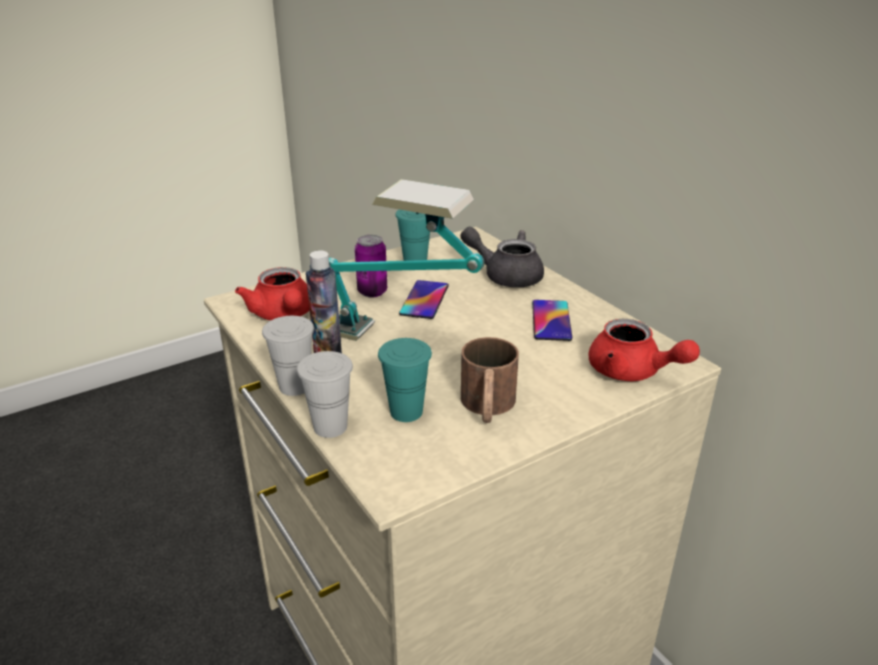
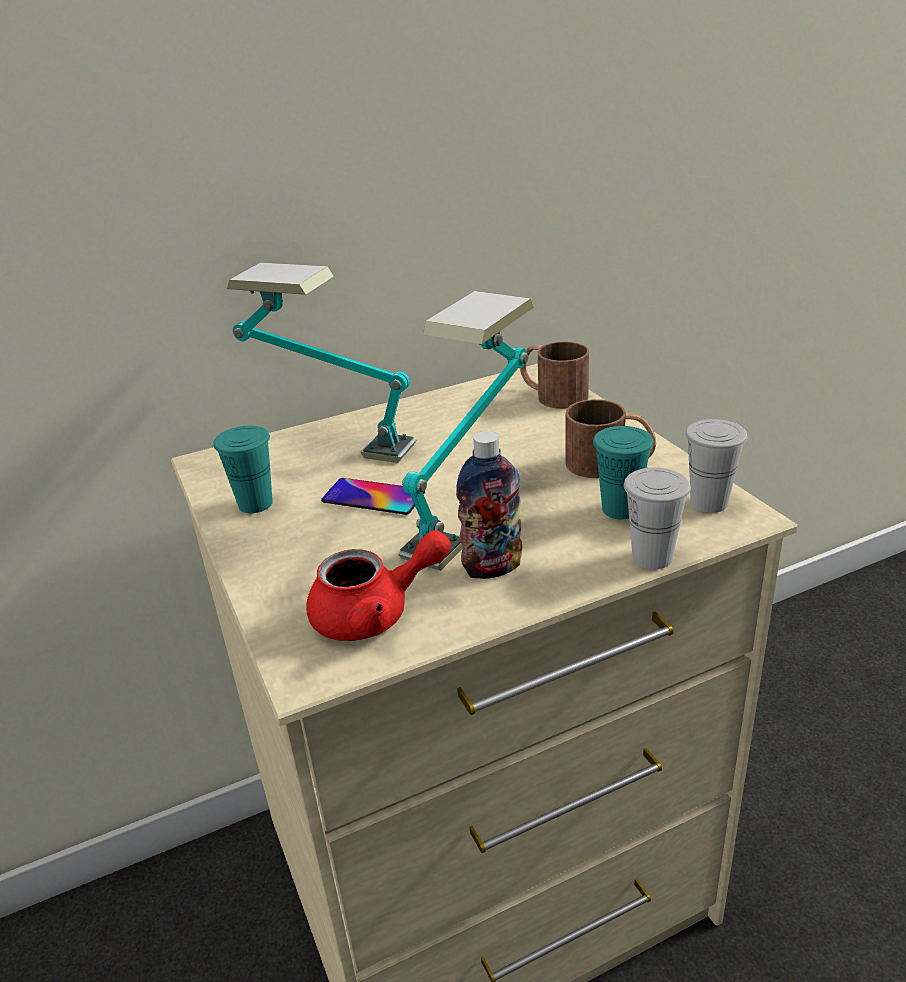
camera: 80 degrees left, 0 degrees up
(295, 386) = (569, 589): white cup -> white cup (709, 503)
(372, 292) = (334, 537): can -> none
(505, 275) = (331, 443): grey teapot -> table lamp
(551, 320) = (448, 423): phone -> none
(632, 372) = (552, 394): red teapot -> brown mug

